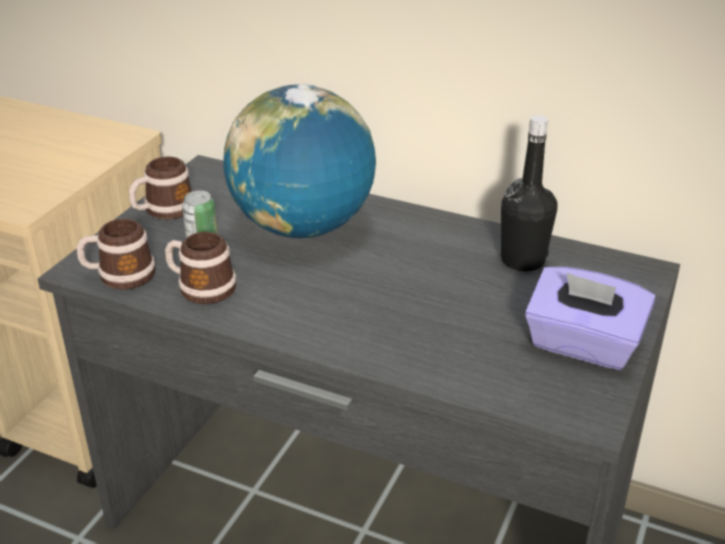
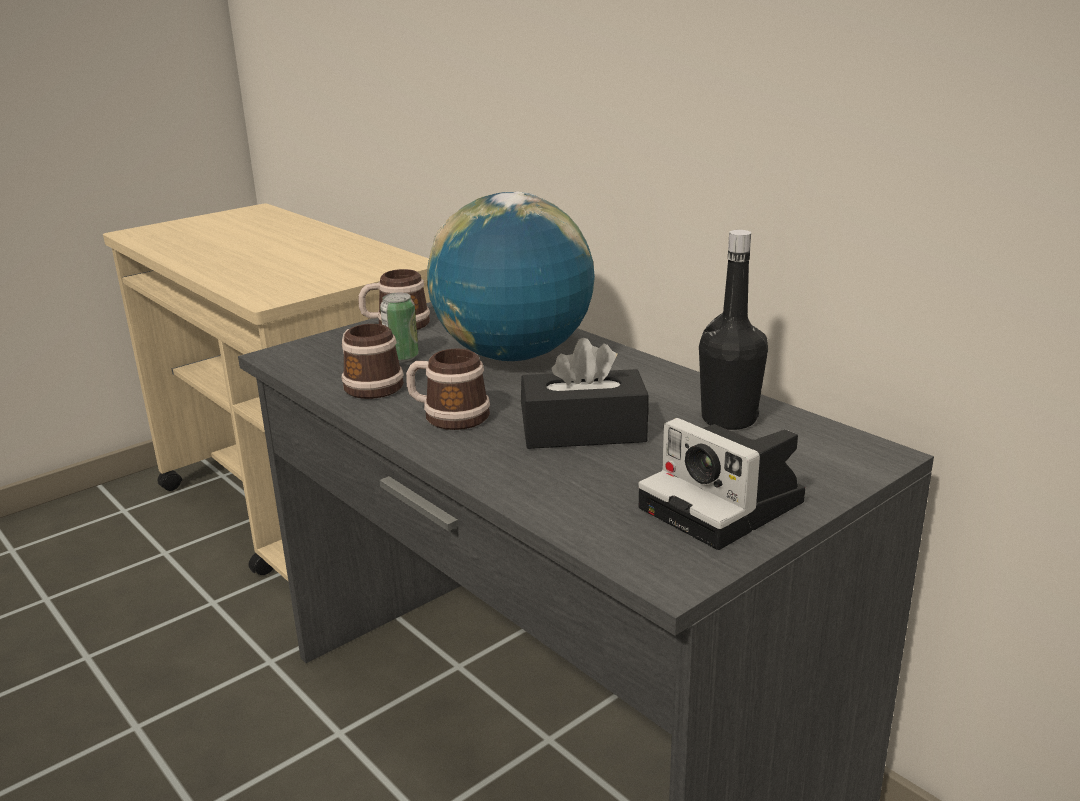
camera: 25 degrees right, 10 degrees down
(119, 275) = (306, 364): mug -> mug (448, 416)
(425, 297) = (583, 431): none -> black tissue box
(582, 345) = (727, 506): purple tissue box -> camera

